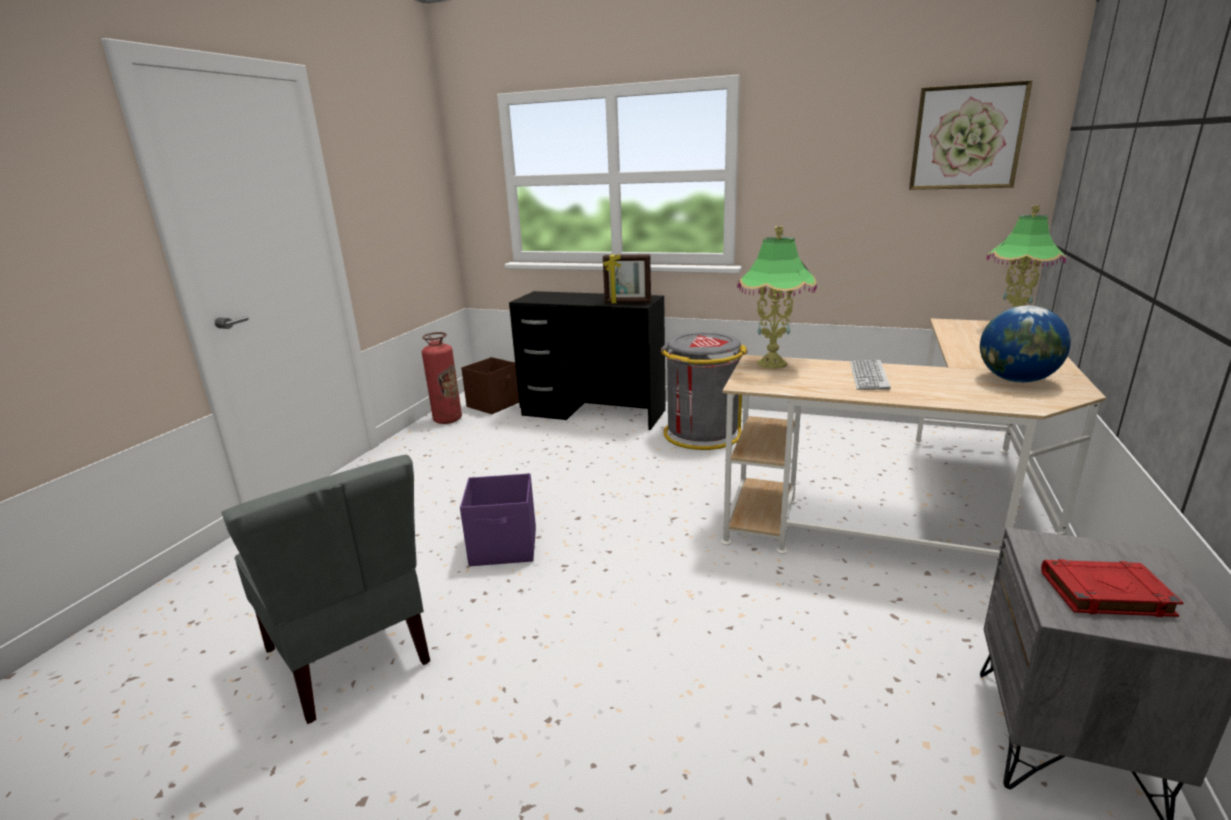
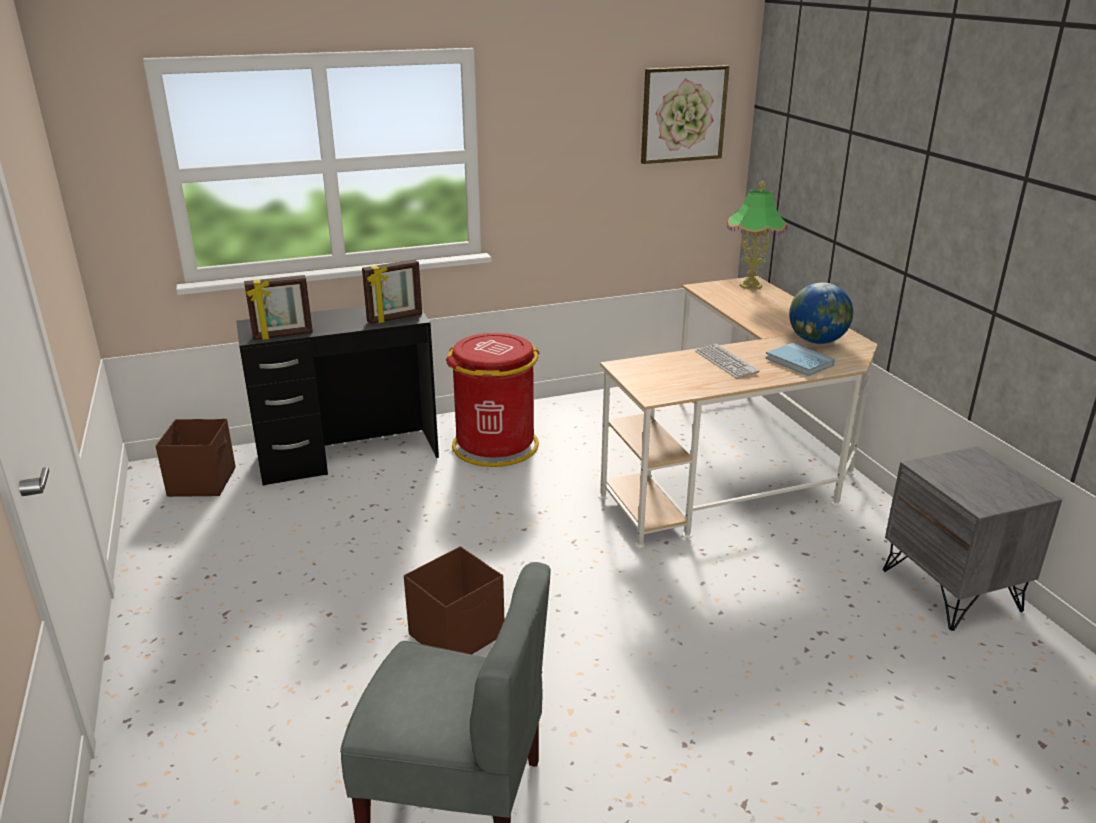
camera: 40 degrees left, 5 degrees up
(447, 419) = (165, 522): fire extinguisher -> none
(505, 547) = (458, 635): purple storage box -> brown storage box
(541, 301) = (283, 336): none -> picture frame
(701, 434) = (495, 446): grey trash can -> red trash can
(772, 364) = (640, 367): table lamp -> none
(959, 391) = (799, 362): none -> blue book
(1104, 594) = (983, 487): red book -> none

